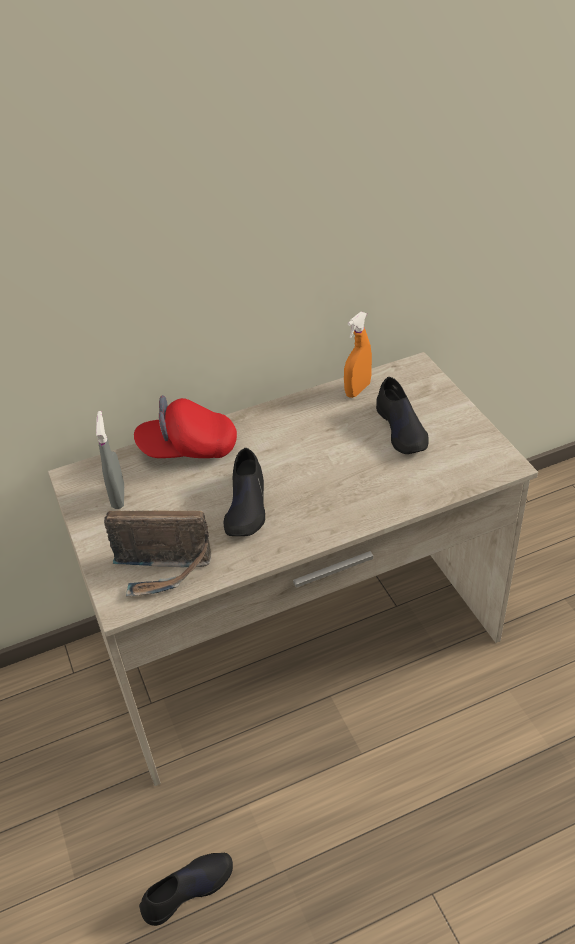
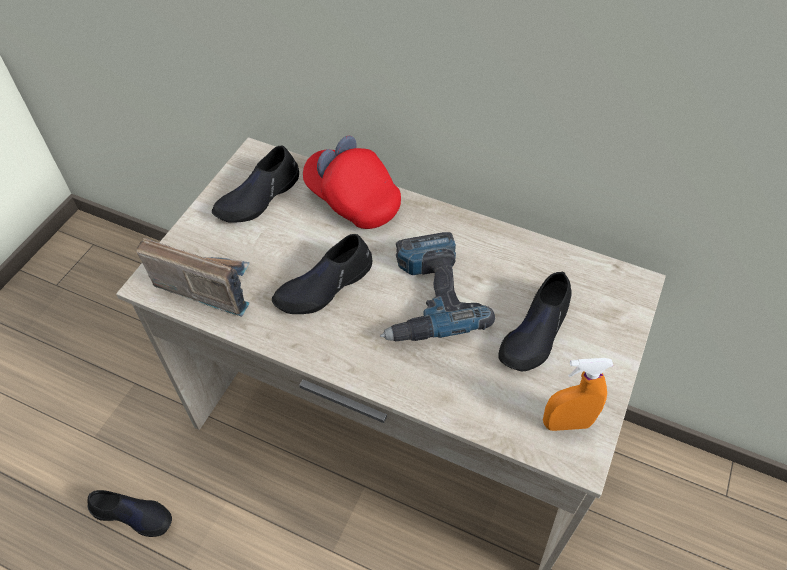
camera: 45 degrees right, 10 degrees up
(118, 497) = (258, 197): grey spray bottle -> black shoe
(164, 571) = (205, 284): radio -> radio turned 150 degrees clockwise
(317, 461) = (426, 297): none -> power drill
(357, 390) = (550, 261): orange spray bottle -> orange spray bottle (566, 423)

